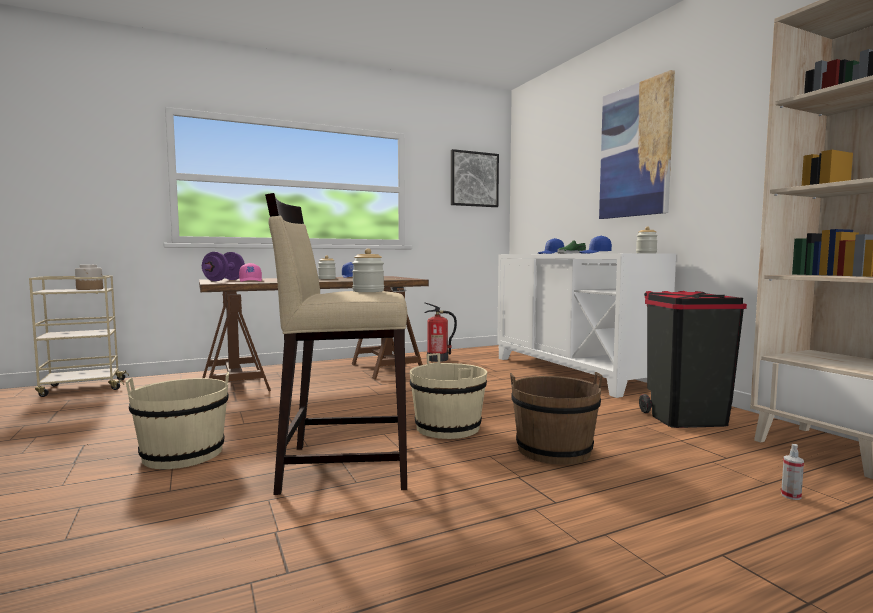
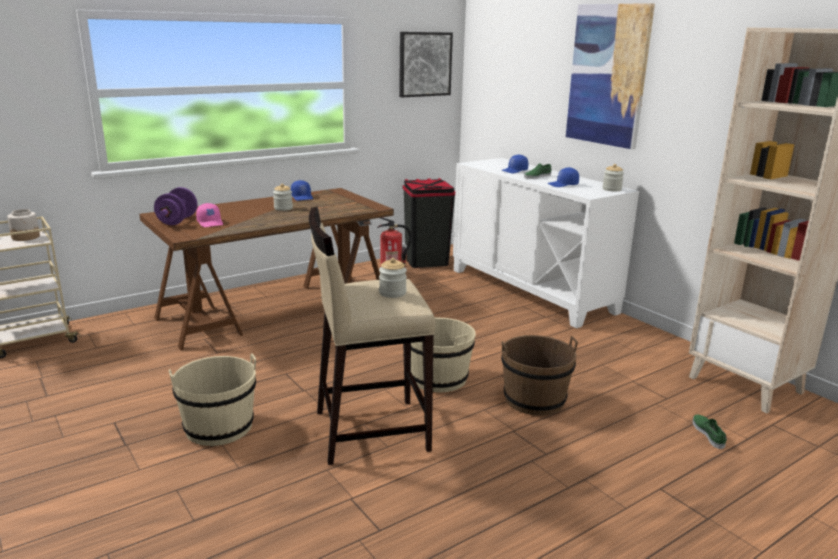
camera: 10 degrees left, 15 degrees up
(685, 418) = (636, 353): black trash can -> black trash can (426, 261)
(791, 496) = (708, 434): spray bottle -> green shoe

